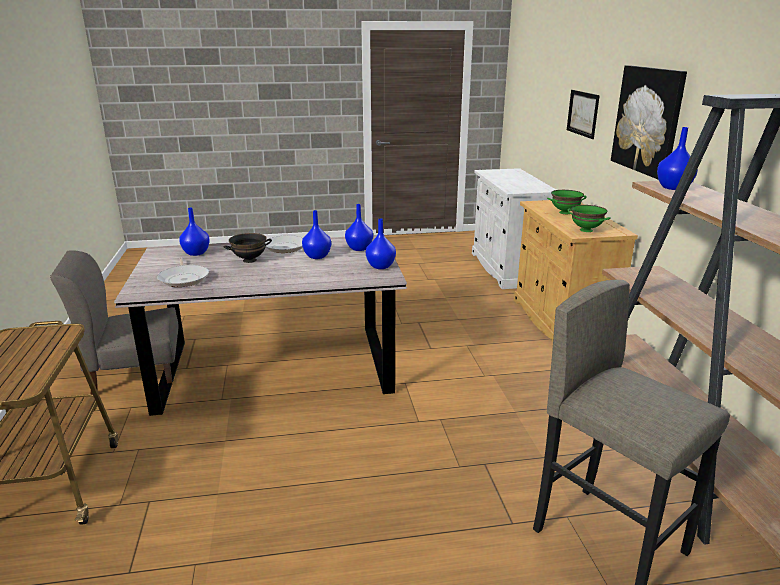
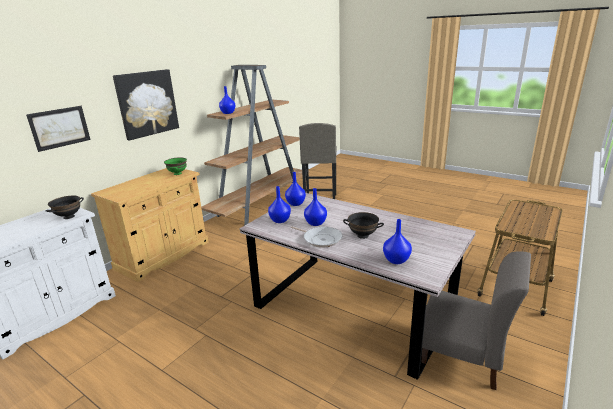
camera: 135 degrees left, 0 degrees up
(184, 278) = (421, 234): frying pan -> none
(513, 188) = (69, 216): none -> black bowl
(565, 212) = (140, 185): green bowl -> none

